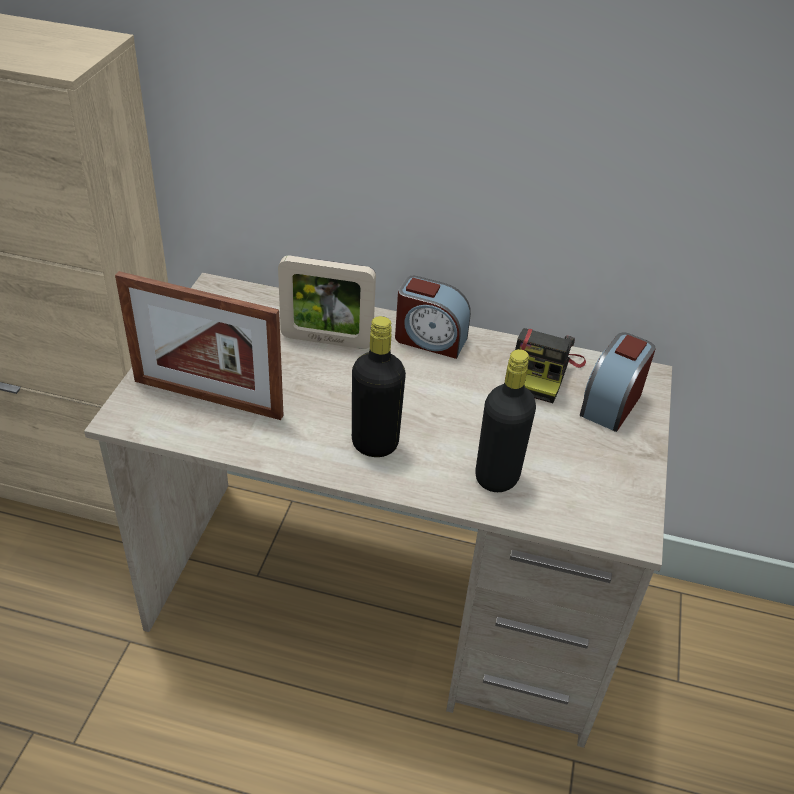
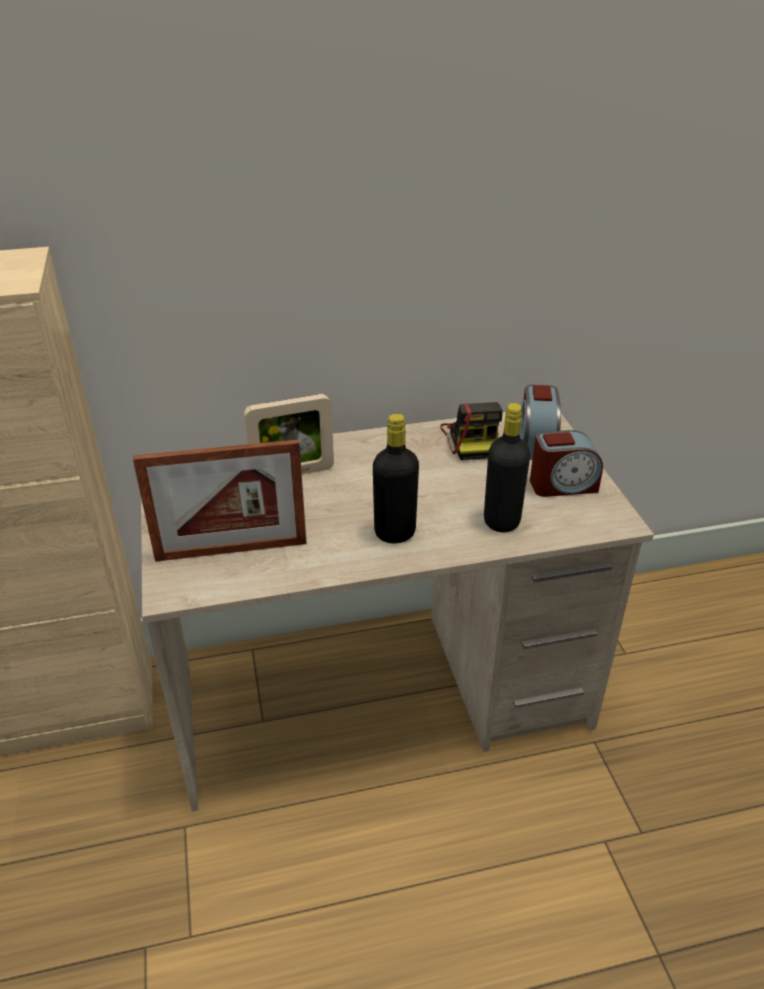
camera: 25 degrees left, 5 degrees down
(430, 339) = (372, 445): alarm clock -> alarm clock (562, 485)

